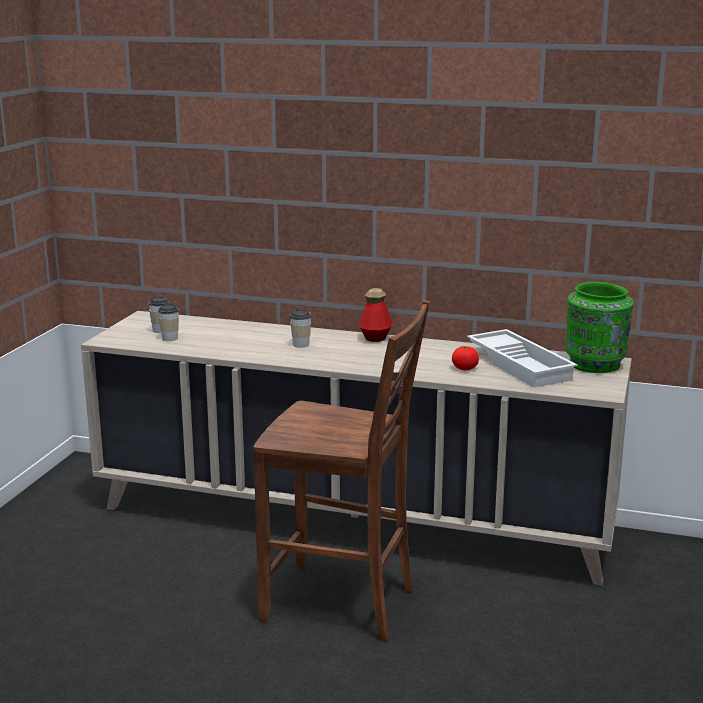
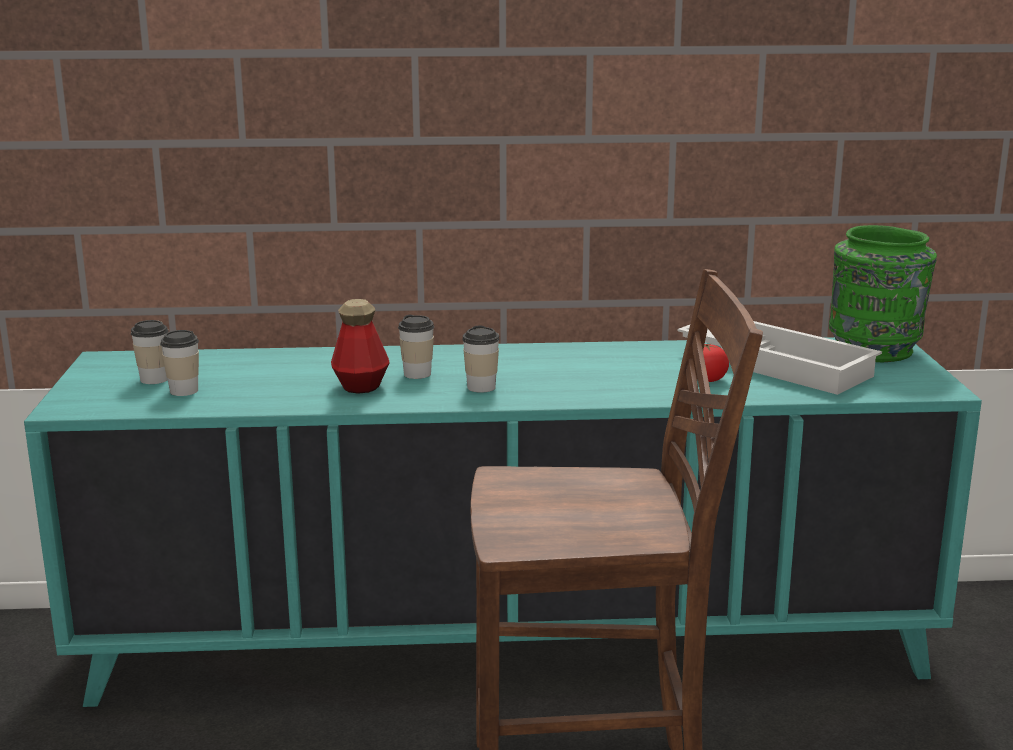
camera: 20 degrees left, 0 degrees up
(328, 356) = (481, 387): none -> cup
(351, 520) = (507, 647): beige cabinet -> turquoise cabinet
(375, 338) = (522, 350): bottle -> bottle (361, 386)

